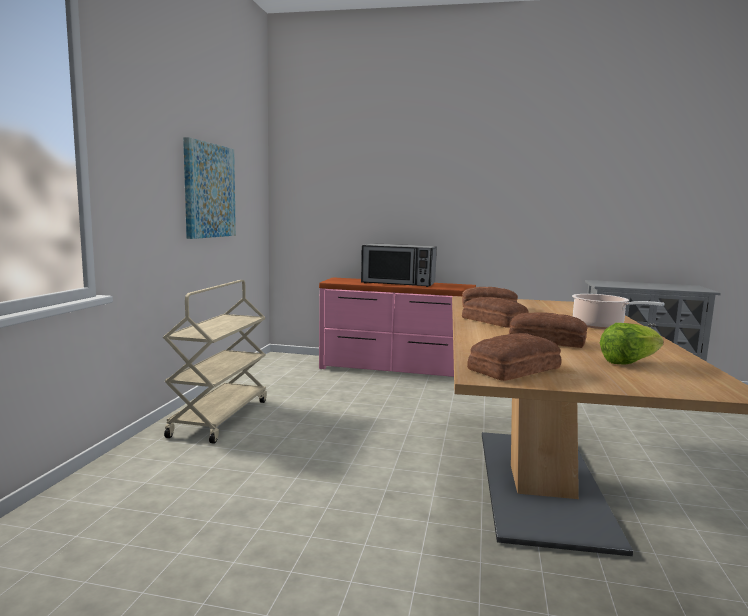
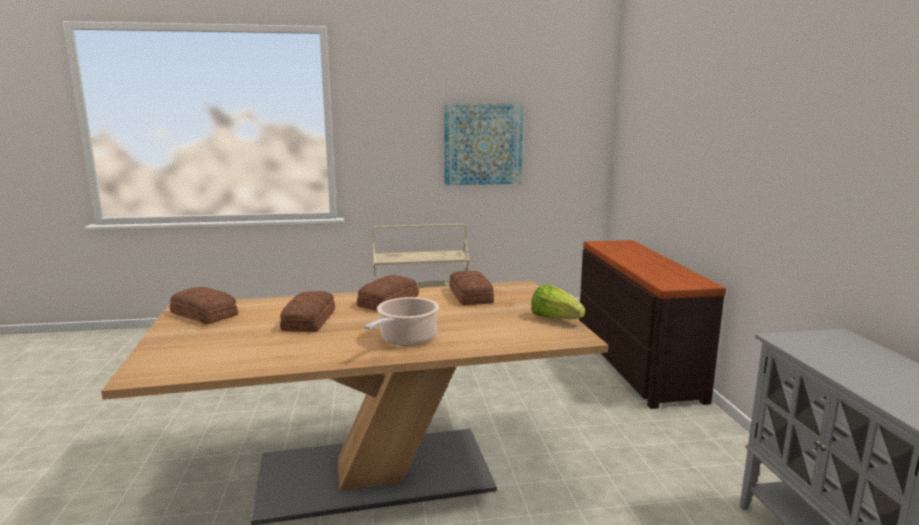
camera: 70 degrees right, 5 degrees up
(395, 369) = (633, 363): pink dresser -> brown dresser
(398, 283) = (643, 261): microwave -> none
(628, 362) = (235, 346): lettuce -> lettuce (555, 319)

